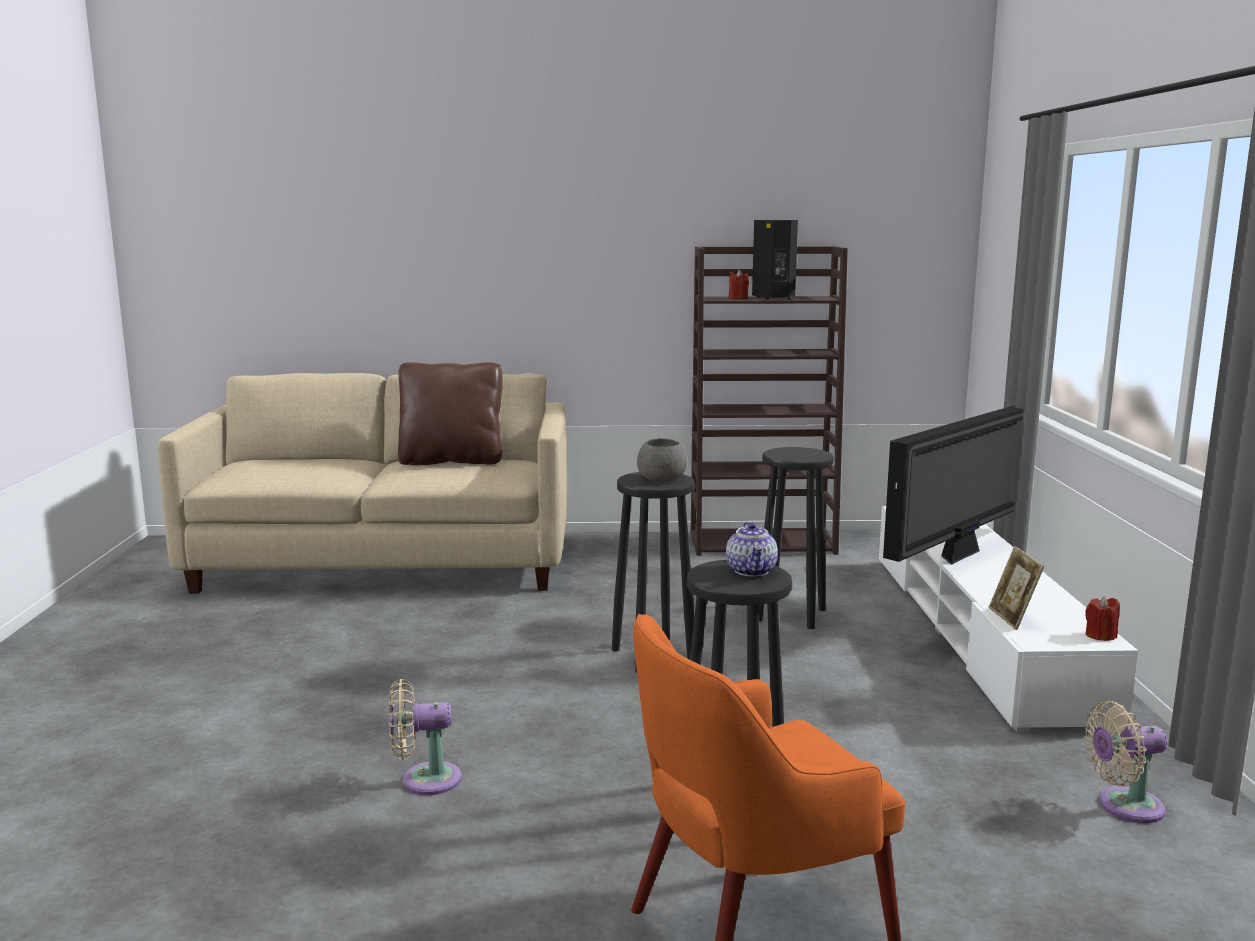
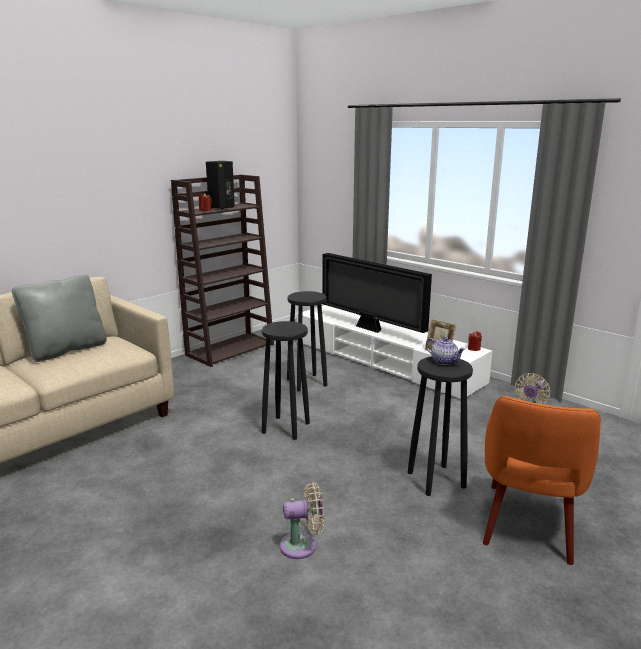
camera: 45 degrees left, 5 degrees up
(424, 780) = (302, 545): beige fan -> beige fan turned 135 degrees counterclockwise
(452, 461) = (66, 350): brown pillow -> grey pillow
(661, 478) = (286, 326): grey bowl -> none
(960, 554) = (370, 329): television -> television turned 135 degrees clockwise

